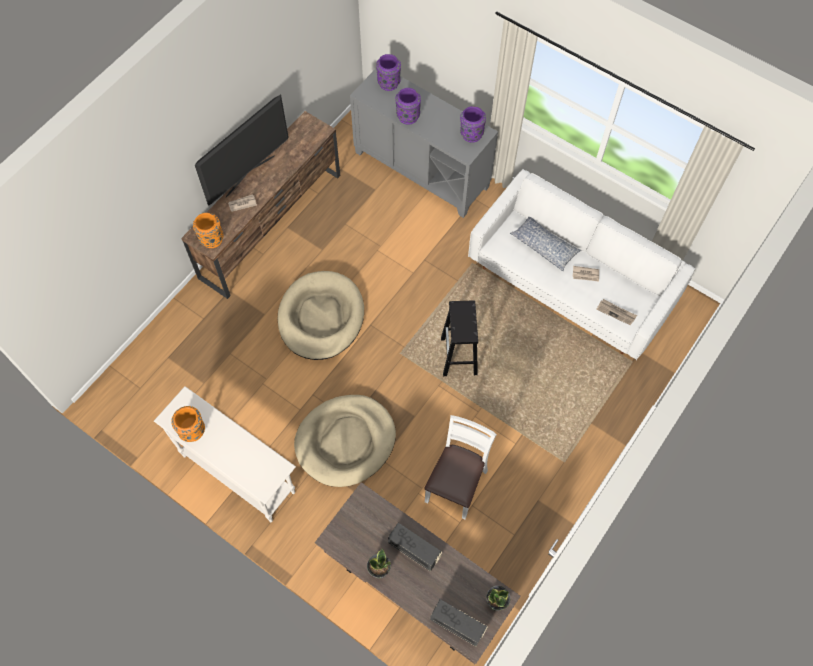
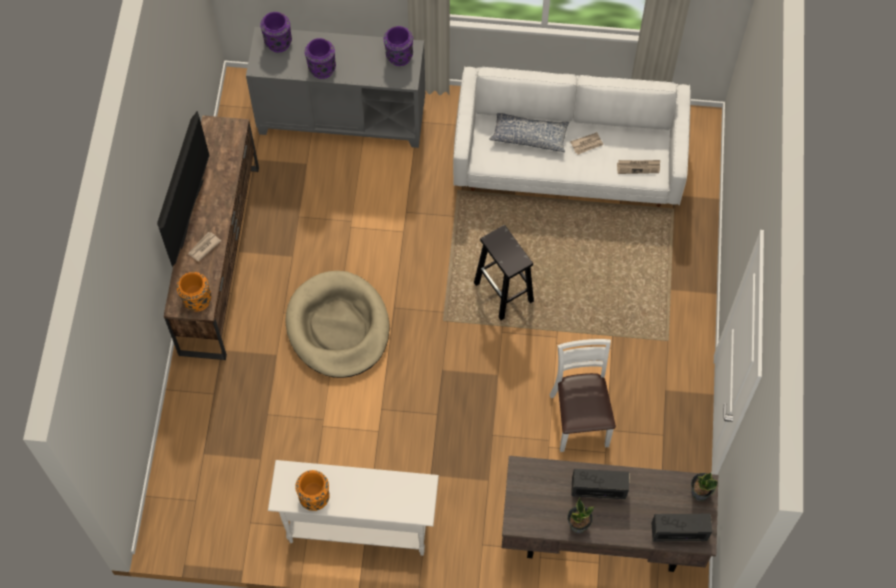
camera: 30 degrees left, 0 degrees up
(345, 441) = (445, 437): beige dog bed -> none

